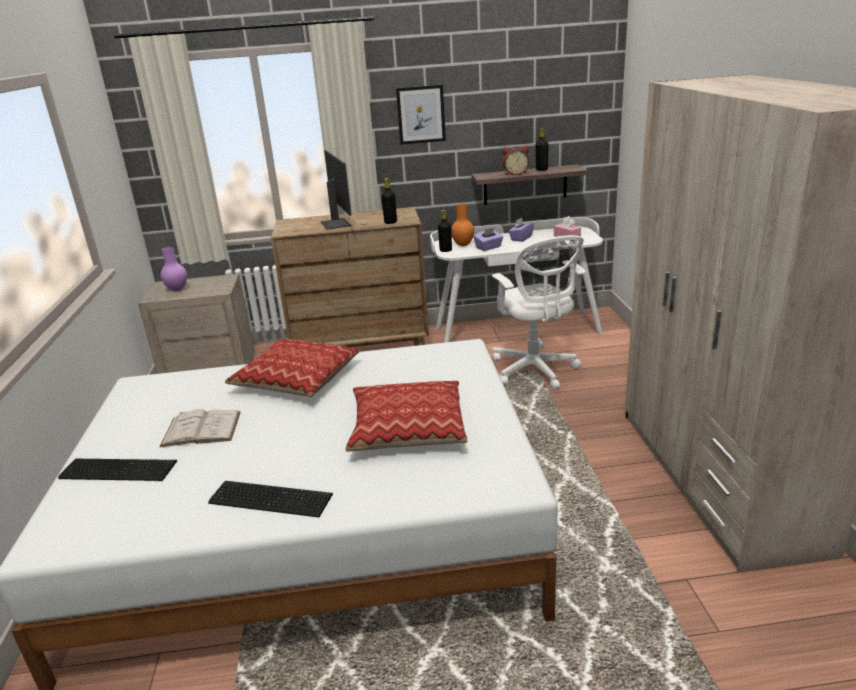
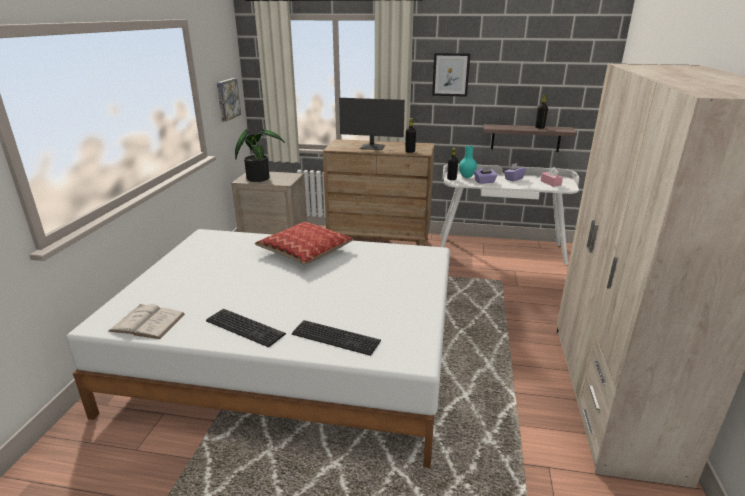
camera: 15 degrees right, 0 degrees up
(111, 183) = (227, 99): none -> picture
(118, 468) = (166, 286): keyboard -> keyboard (335, 336)
(177, 289) = (259, 177): purple vase -> potted plant
(201, 429) = (228, 272): white book -> white book (147, 322)
(336, 223) = (372, 147): monitor -> monitor turned 105 degrees clockwise
(407, 428) = (360, 300): pillow -> none
(463, 245) = (467, 177): orange vase -> turquoise vase
(515, 174) = (517, 128): alarm clock -> none
(535, 371) = (500, 282): white office chair -> none

